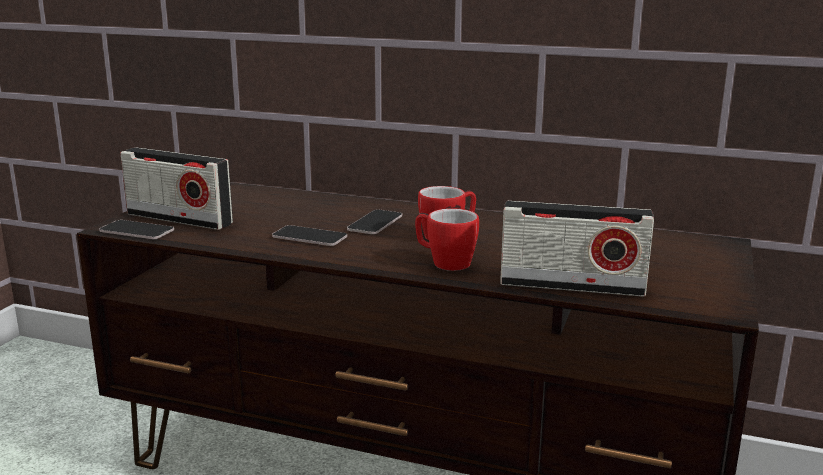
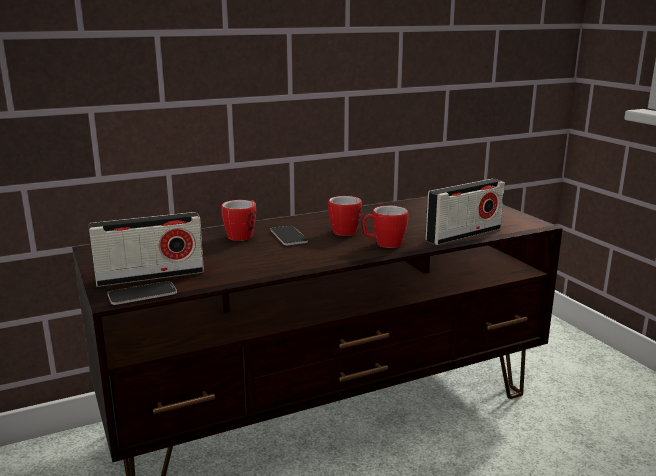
camera: 45 degrees left, 0 degrees up
(309, 237) = (274, 256): phone -> none
(340, 209) = (243, 235): none -> mug

